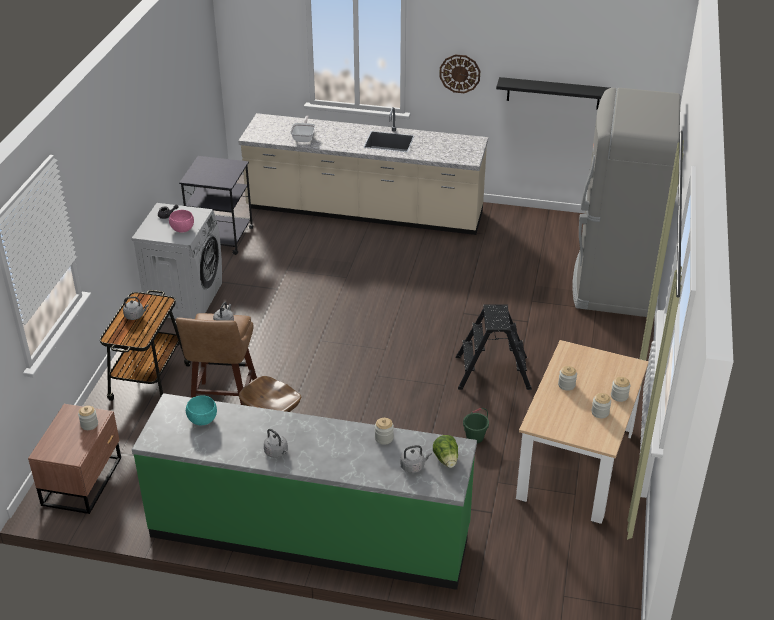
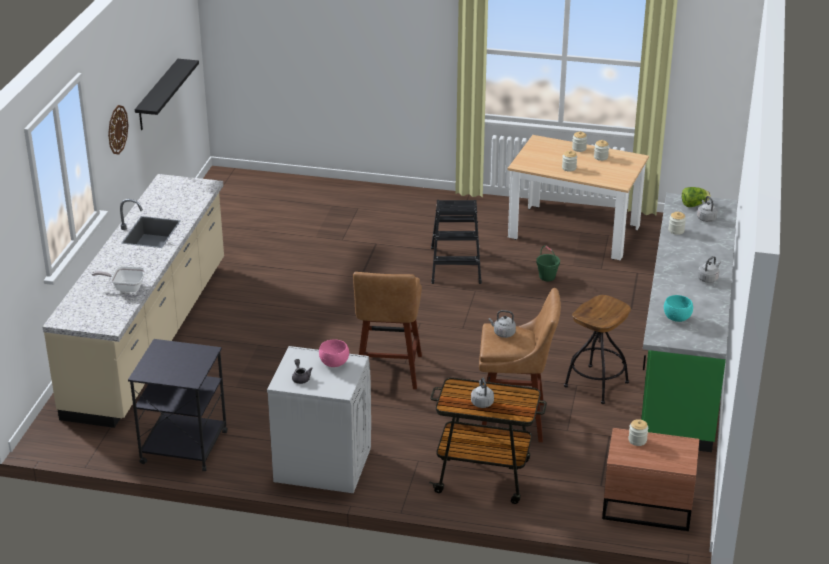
camera: 90 degrees left, 5 degrees down
(307, 331) = (388, 372): none -> brown stool
(612, 283) = (315, 197): grey fridge -> none

